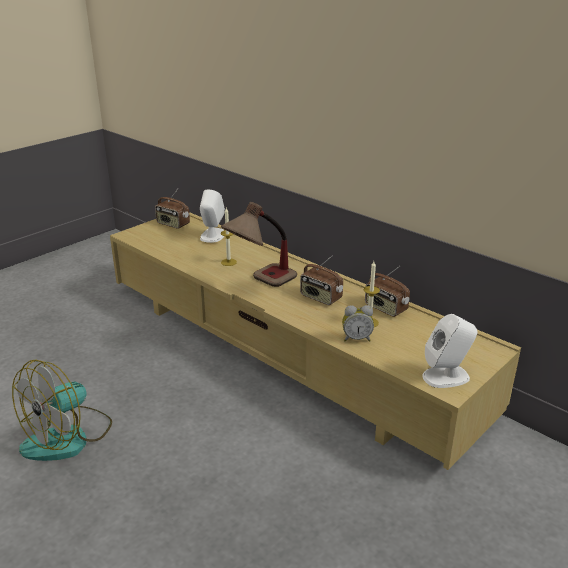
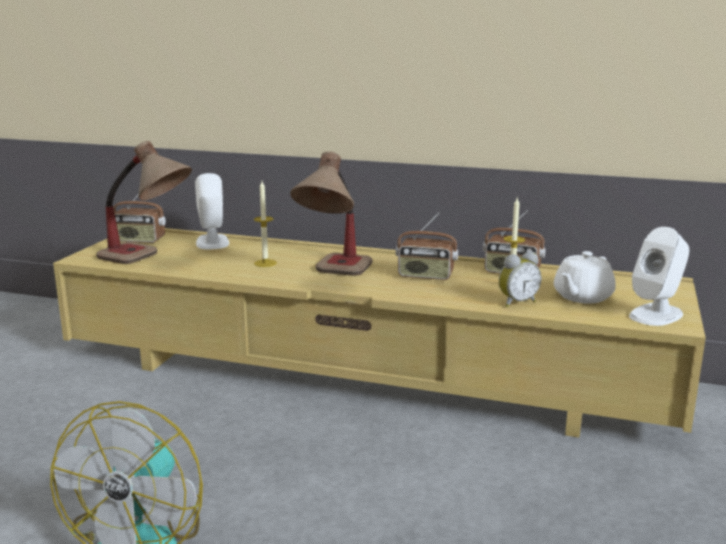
camera: 25 degrees left, 10 degrees down
(163, 244) = (149, 259): none -> table lamp
(410, 345) = (581, 297): none -> white teapot

